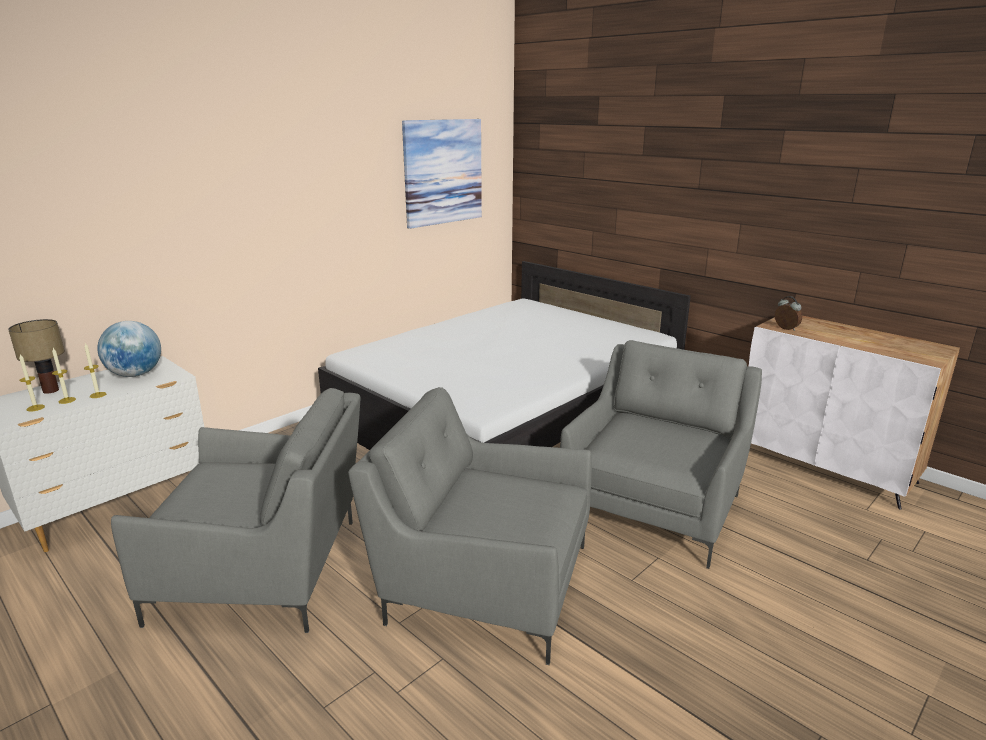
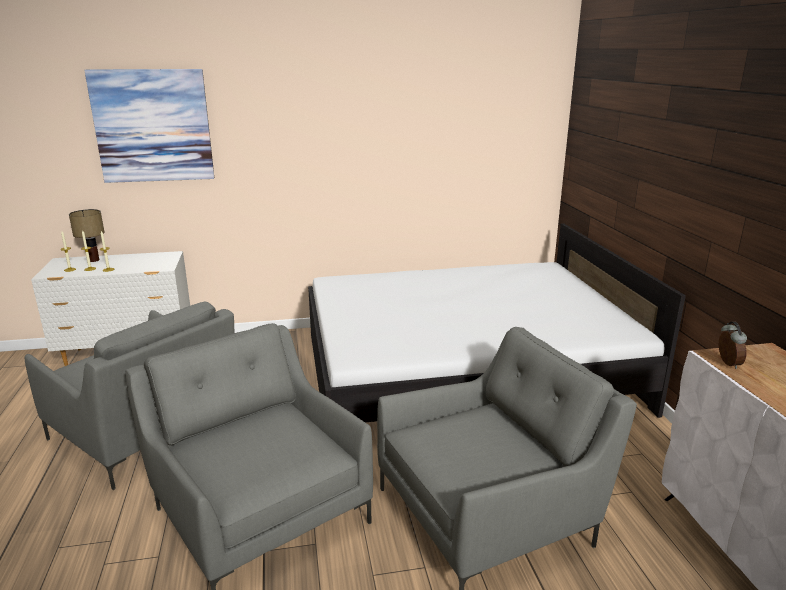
camera: 35 degrees right, 0 degrees up
(135, 375) = (147, 261): globe -> none
(443, 172) = (472, 124): picture -> picture (153, 126)

